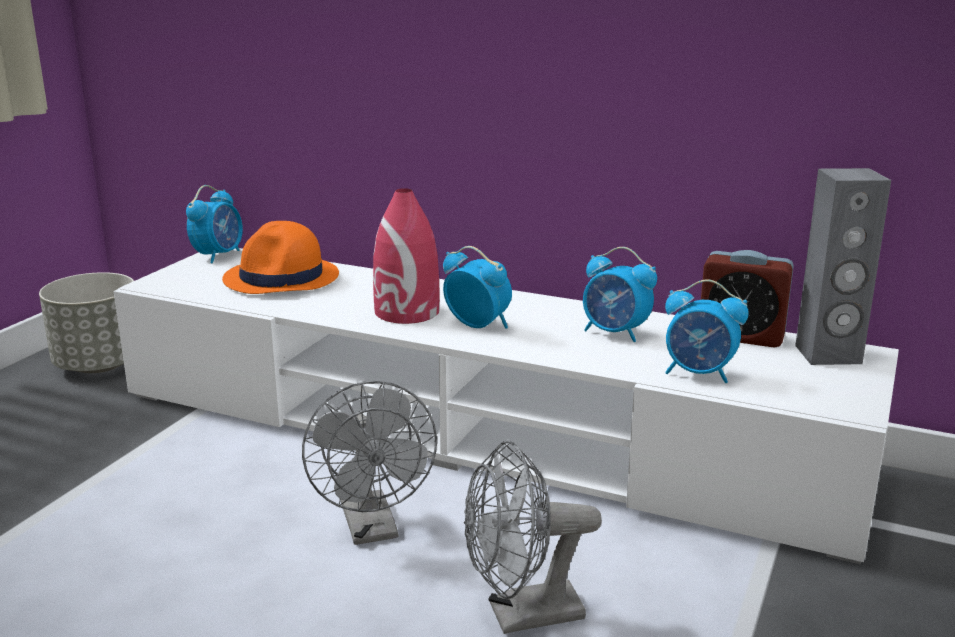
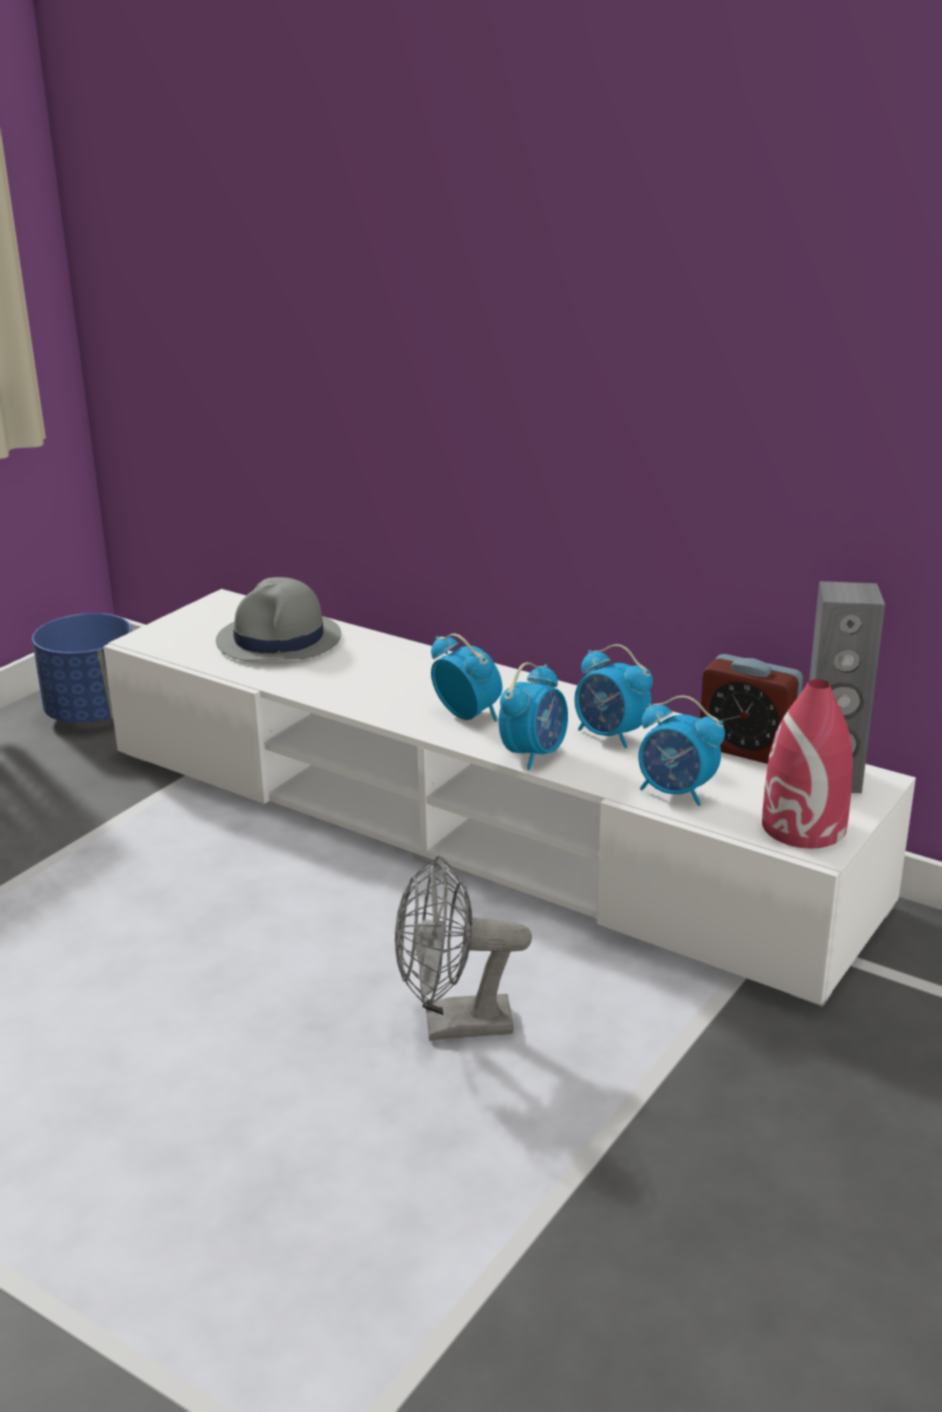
camera: 10 degrees right, 5 degrees up
(100, 365) = (94, 714): grey planter -> blue planter
(218, 255) = (220, 605): alarm clock -> alarm clock (534, 754)
(282, 278) = (279, 640): orange hat -> grey hat
(373, 529) = (333, 924): grey fan -> none
(407, 312) = (398, 693): red vase -> red vase (804, 827)

